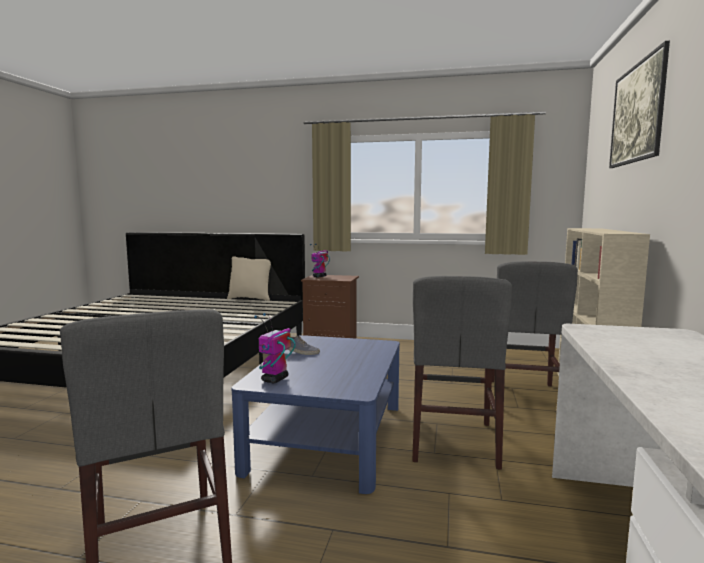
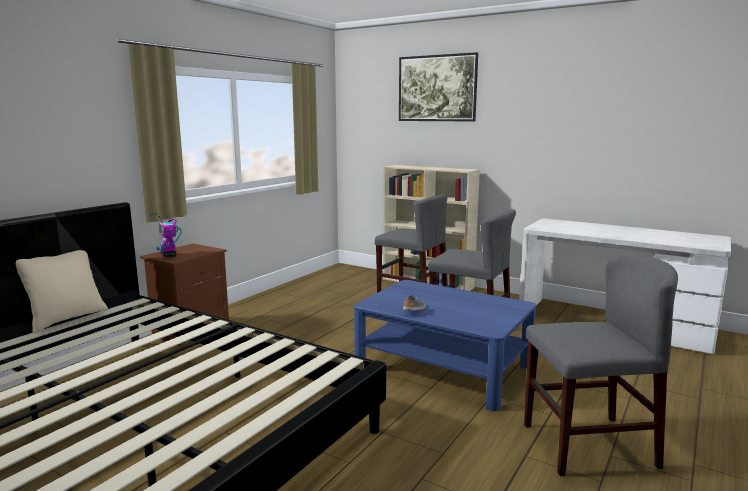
camera: 70 degrees left, 5 degrees up
(274, 380) = (485, 323): toy robot -> none

